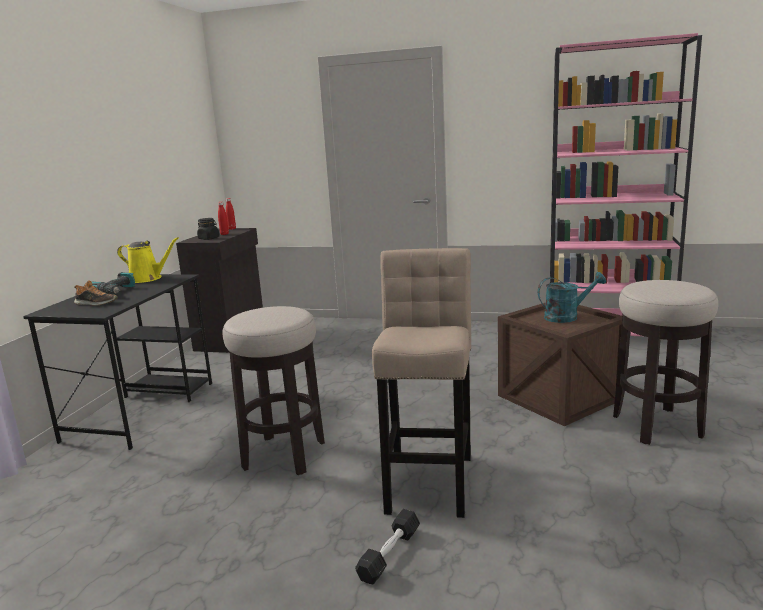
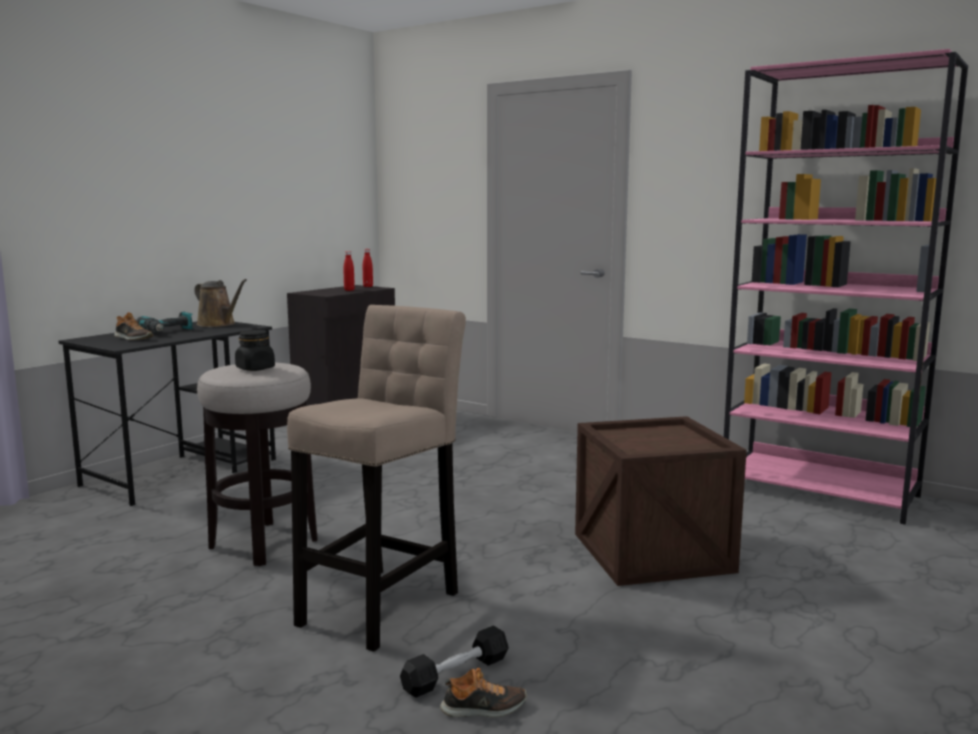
camera: 20 degrees right, 5 degrees down
(148, 278) = (218, 324): yellow watering can -> brown watering can
(209, 238) = (325, 292): black jar -> black jar (255, 368)
(389, 555) = (252, 666): black dumbbell -> black dumbbell (456, 674)
(566, 317) = (671, 438): turquoise watering can -> none
(580, 536) = (484, 709): none -> shoe
(657, 426) = (748, 614): stool -> none

